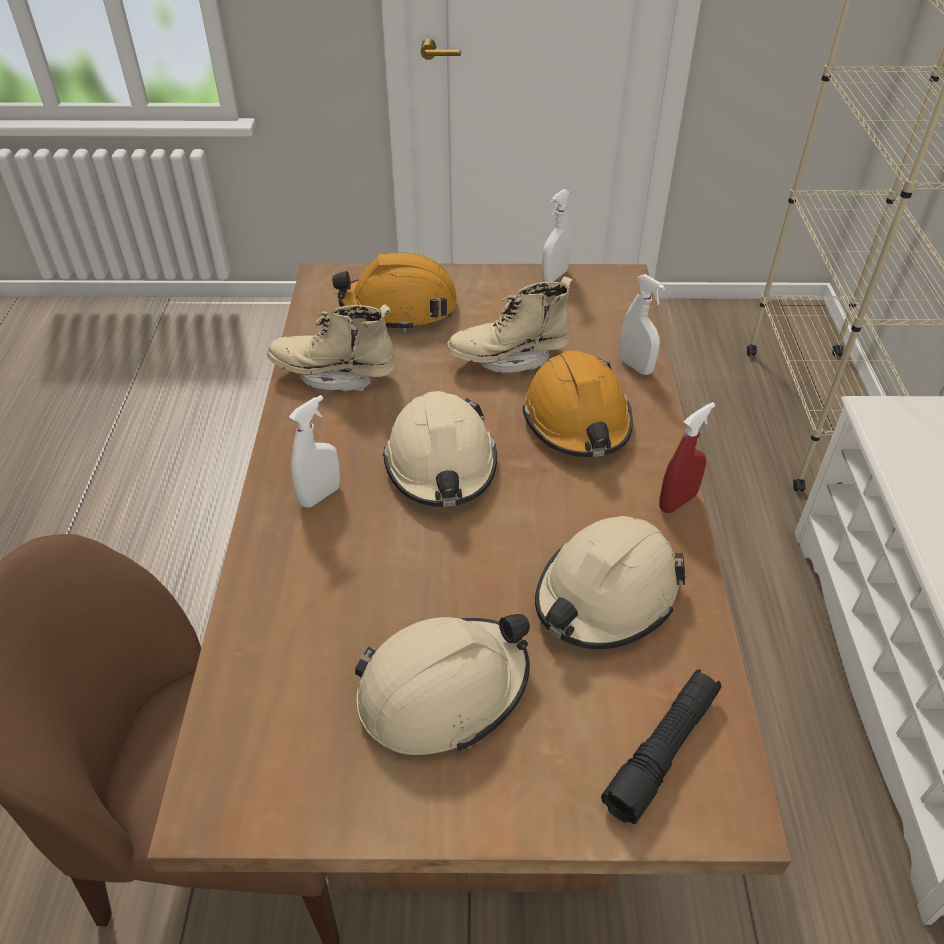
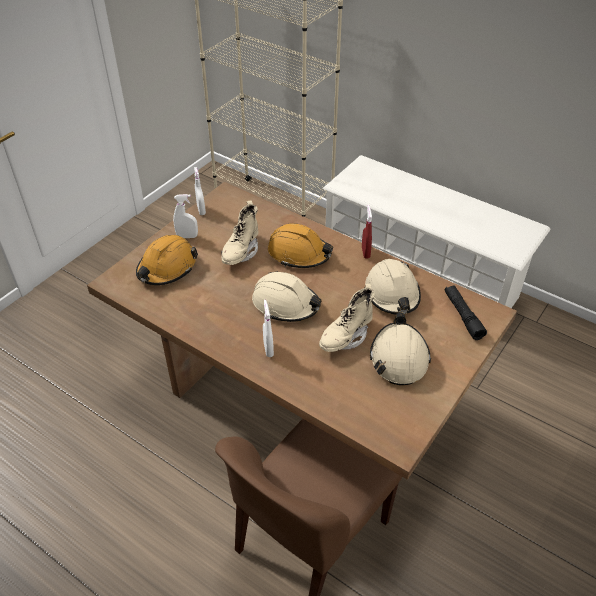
camera: 55 degrees left, 0 degrees up
(334, 374) = (192, 311): beige boot -> beige boot (346, 337)
(635, 366) = (285, 221): white spray bottle -> white spray bottle (187, 236)

